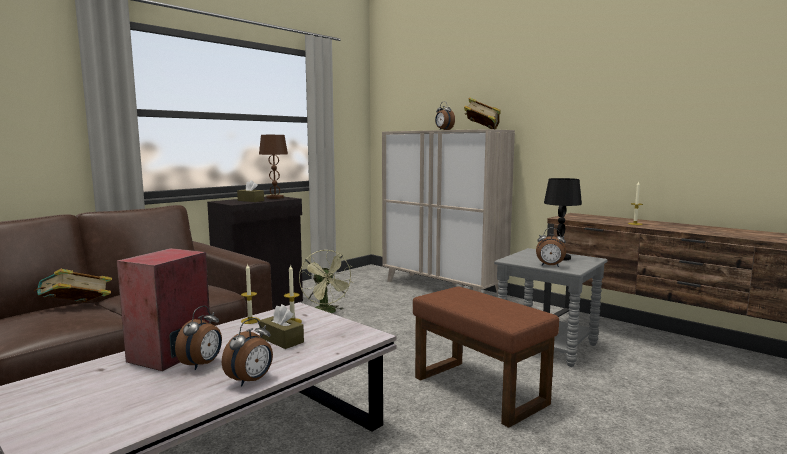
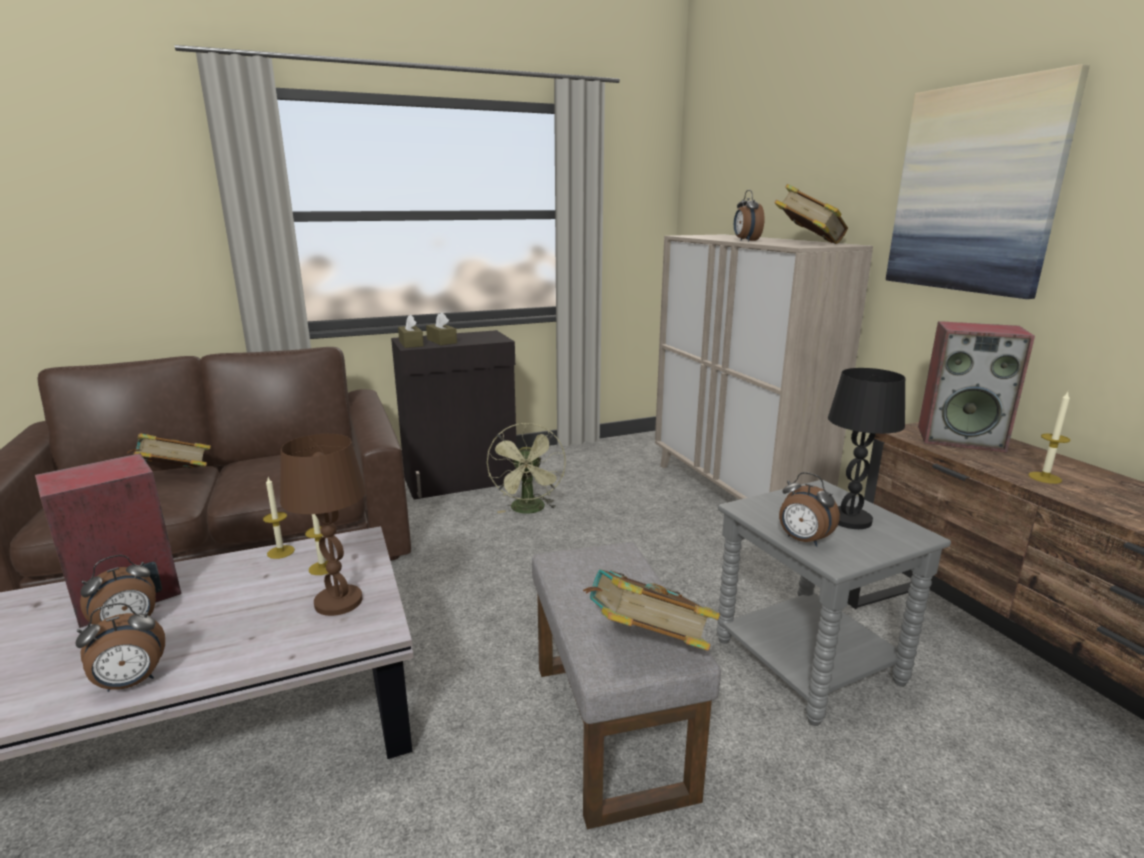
camera: 25 degrees right, 10 degrees up
(275, 197) = (483, 336): brown table lamp -> brown table lamp (338, 602)
(281, 340) = (265, 604): brown tissue box -> brown tissue box (411, 343)
(477, 390) = (607, 726): brown ottoman -> grey ottoman
(518, 314) = (645, 645): none -> book
(567, 99) = (975, 189): none -> picture
(587, 217) = (961, 438): none -> speaker

